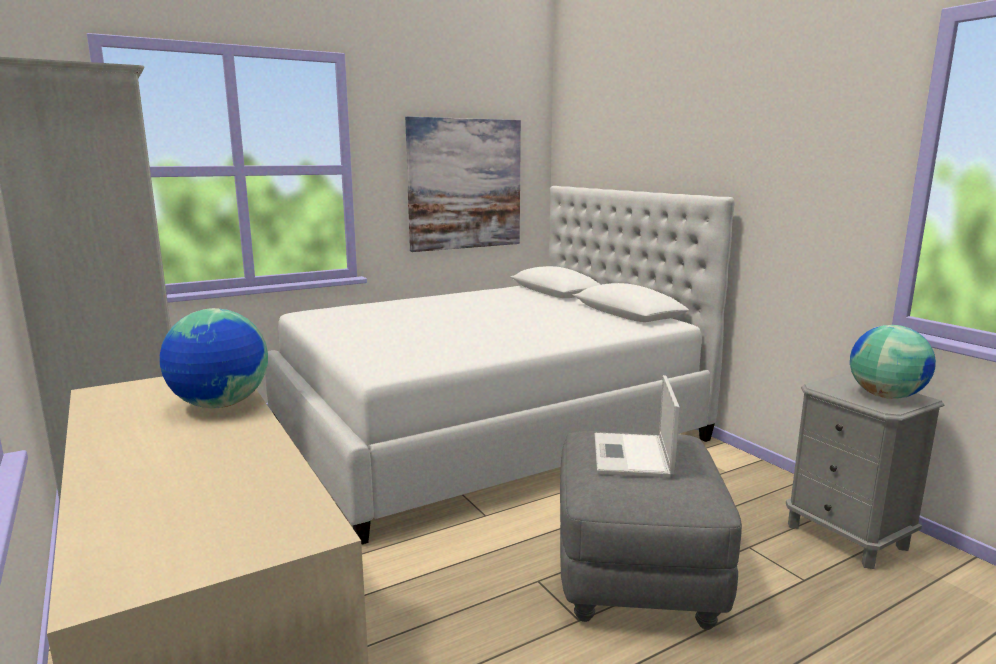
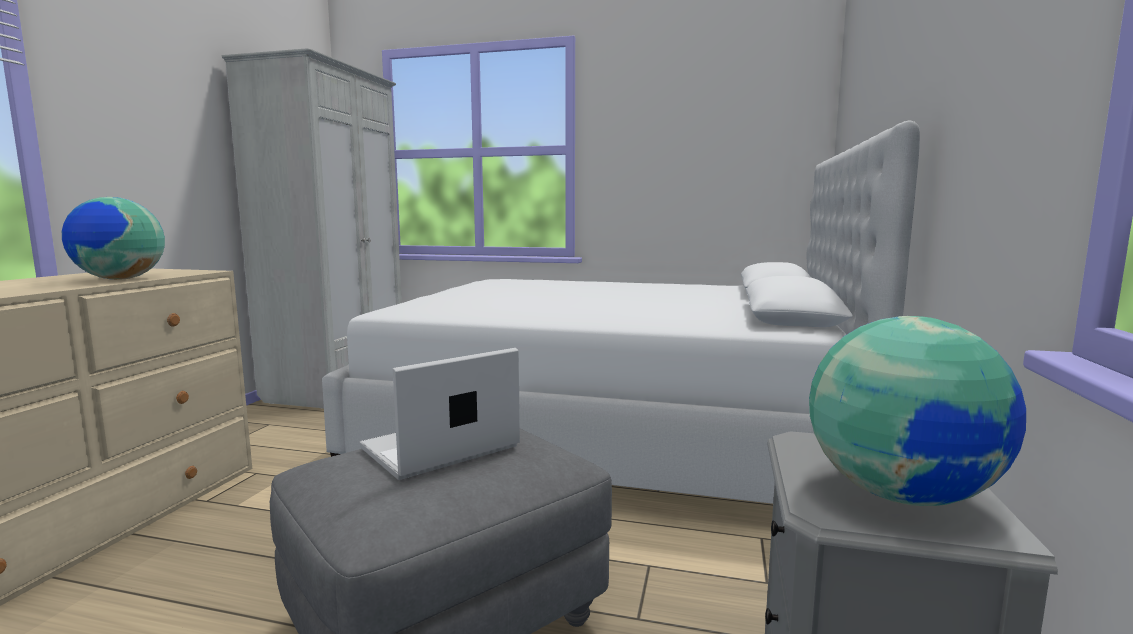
camera: 45 degrees right, 5 degrees down
(465, 184) = (703, 164): picture -> none

